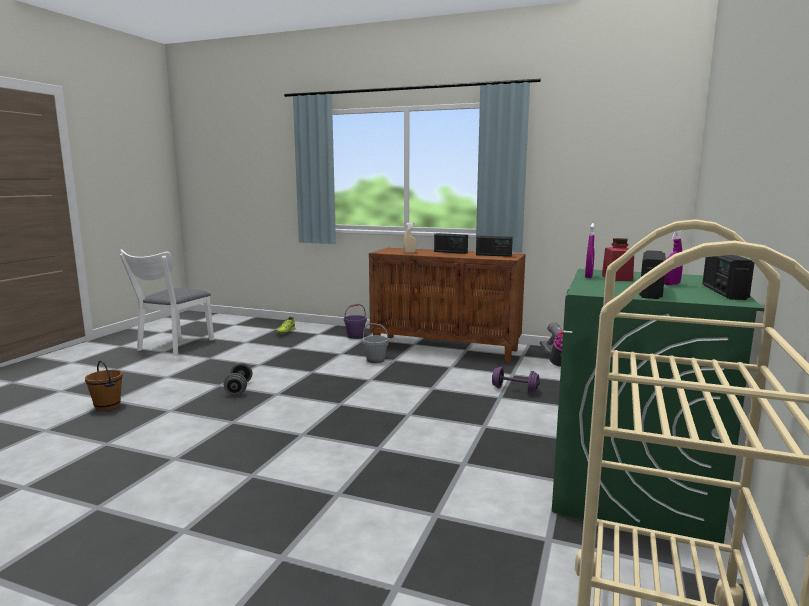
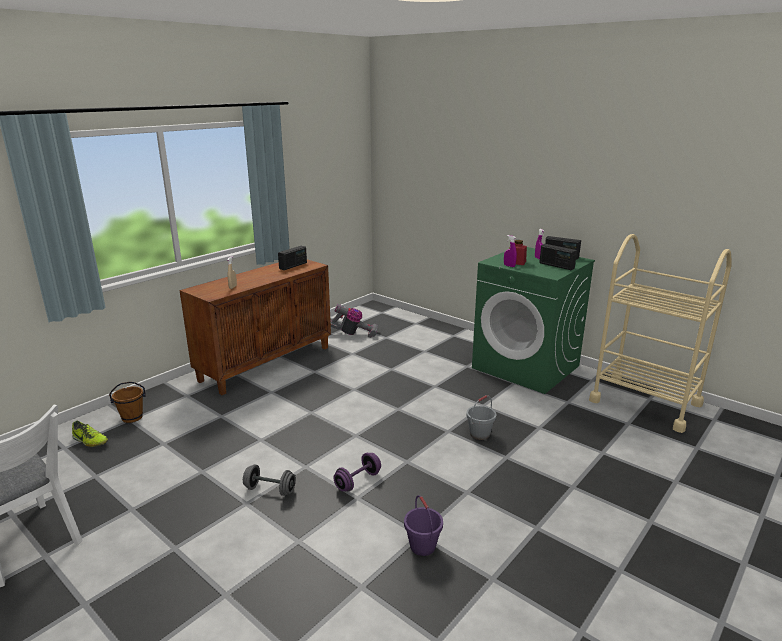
camera: 70 degrees left, 10 degrees up
(107, 406) = (245, 598): brown bucket -> brown bucket (132, 418)
(355, 336) = (172, 399): purple bucket -> purple bucket (423, 546)
(375, 360) = (262, 401): grey bucket -> grey bucket (479, 434)
(450, 252) = (255, 274): radio -> none
(515, 390) = (383, 360): purple dumbbell -> purple dumbbell (358, 481)

